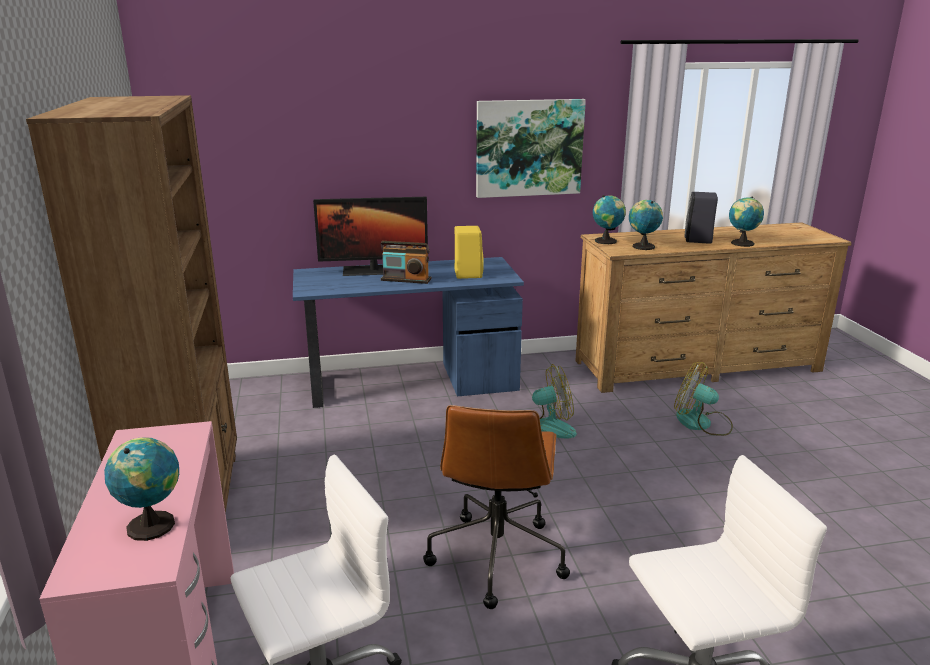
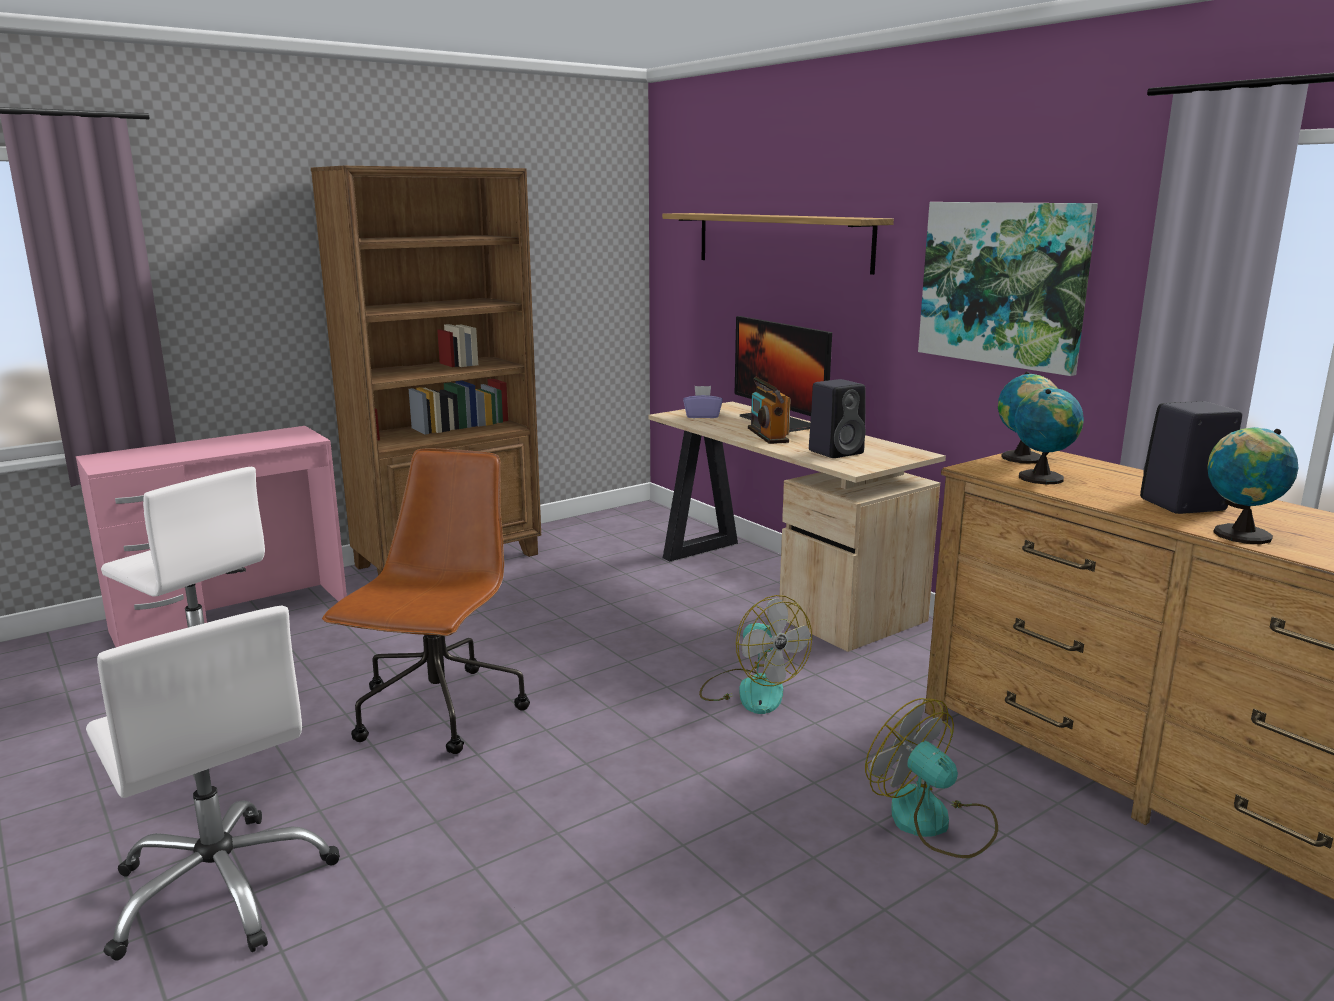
camera: 65 degrees right, 5 degrees down
(153, 524) = (162, 457): globe -> none
(325, 284) = (702, 416): none -> purple tissue box
(332, 135) = (781, 241): none -> shelf
(409, 382) = (779, 585): blue desk -> beige desk
(467, 274) = (837, 452): yellow speaker -> black speaker
(496, 556) = (438, 713): brown office chair -> brown office chair turned 120 degrees clockwise
(702, 423) = (933, 822): fan -> fan turned 45 degrees counterclockwise

